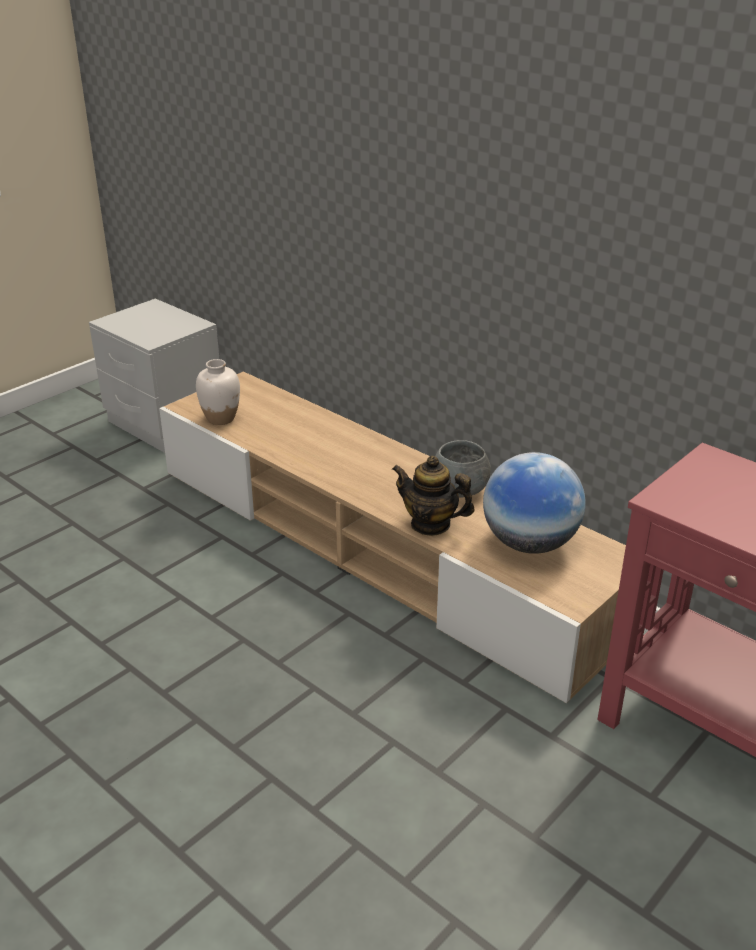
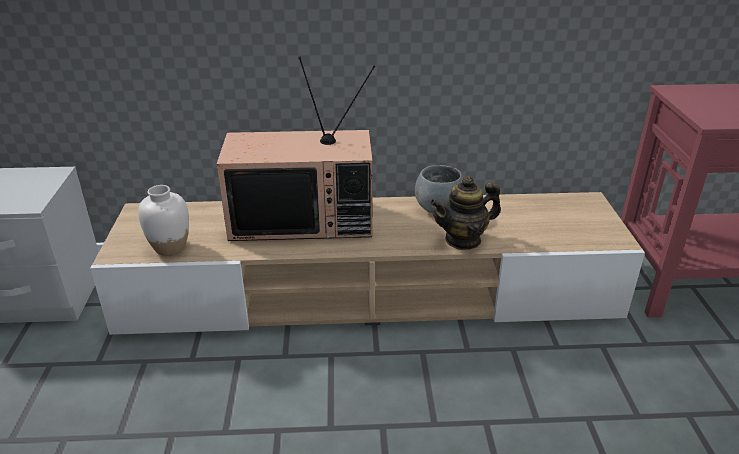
camera: 45 degrees left, 0 degrees up
(339, 443) = (304, 219): none -> television
(529, 543) = (535, 219): globe -> none

